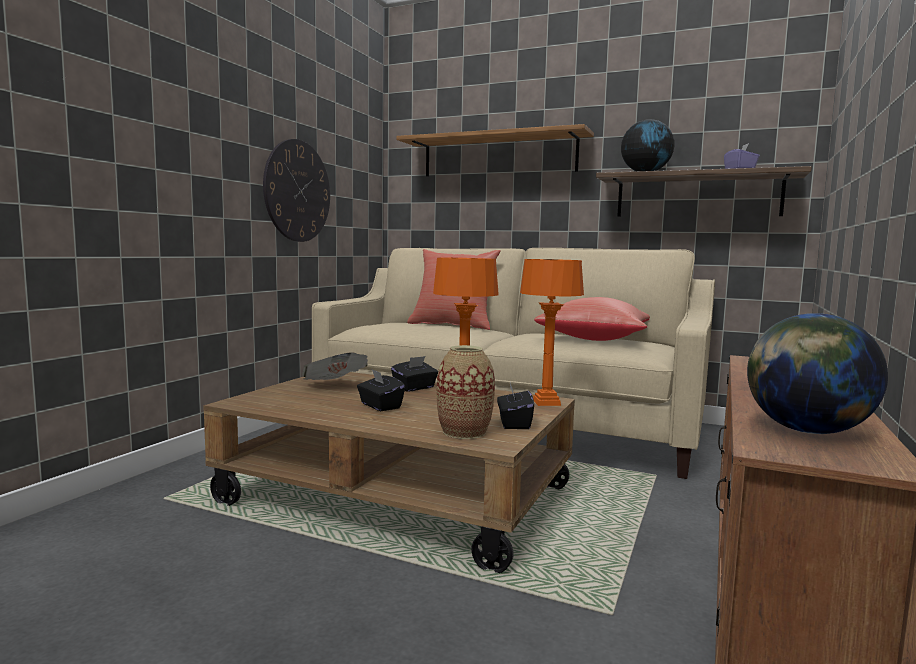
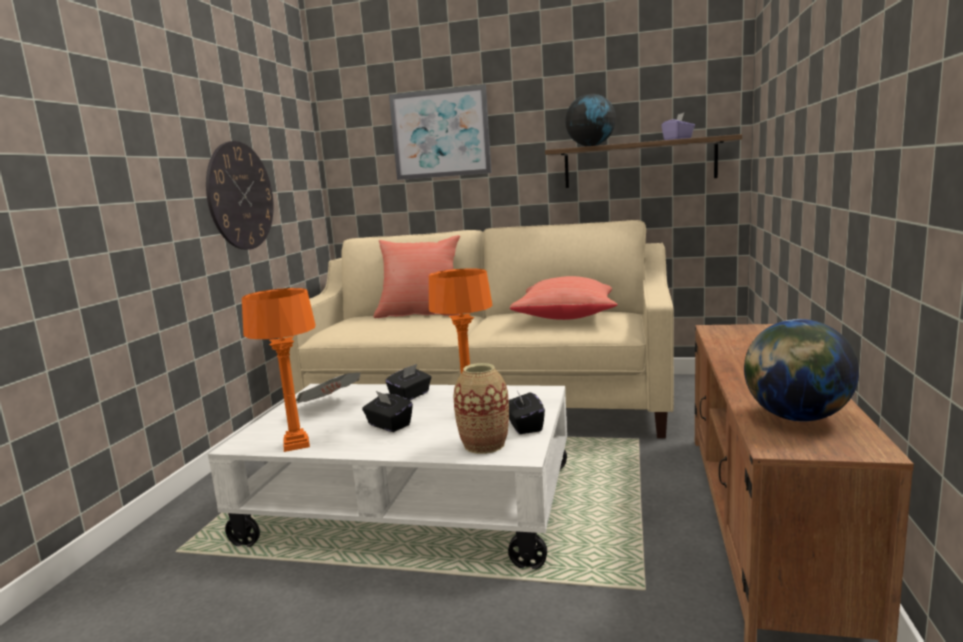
camera: 10 degrees left, 5 degrees up
(397, 495) = (412, 504): brown coffee table -> white coffee table
(498, 156) = (440, 133): shelf -> picture
(547, 402) = (542, 394): orange table lamp -> orange table lamp (297, 444)

